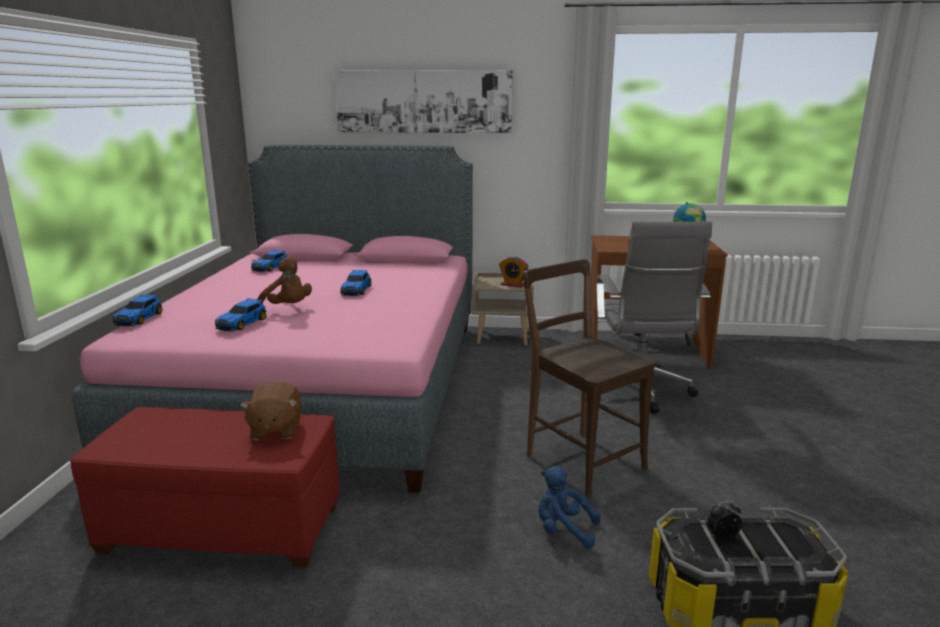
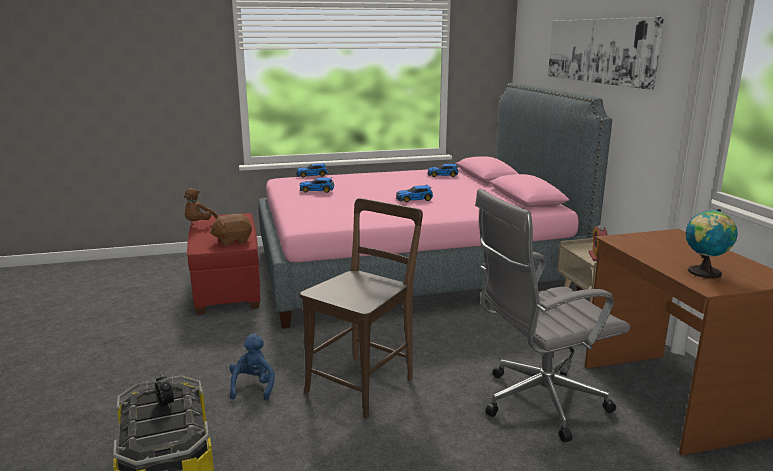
camera: 70 degrees right, 0 degrees up
(288, 308) = (356, 193): brown plush toy -> brown plush toy (199, 224)

